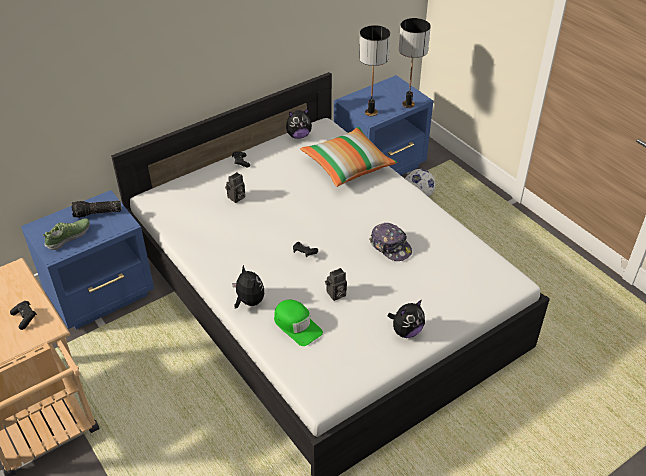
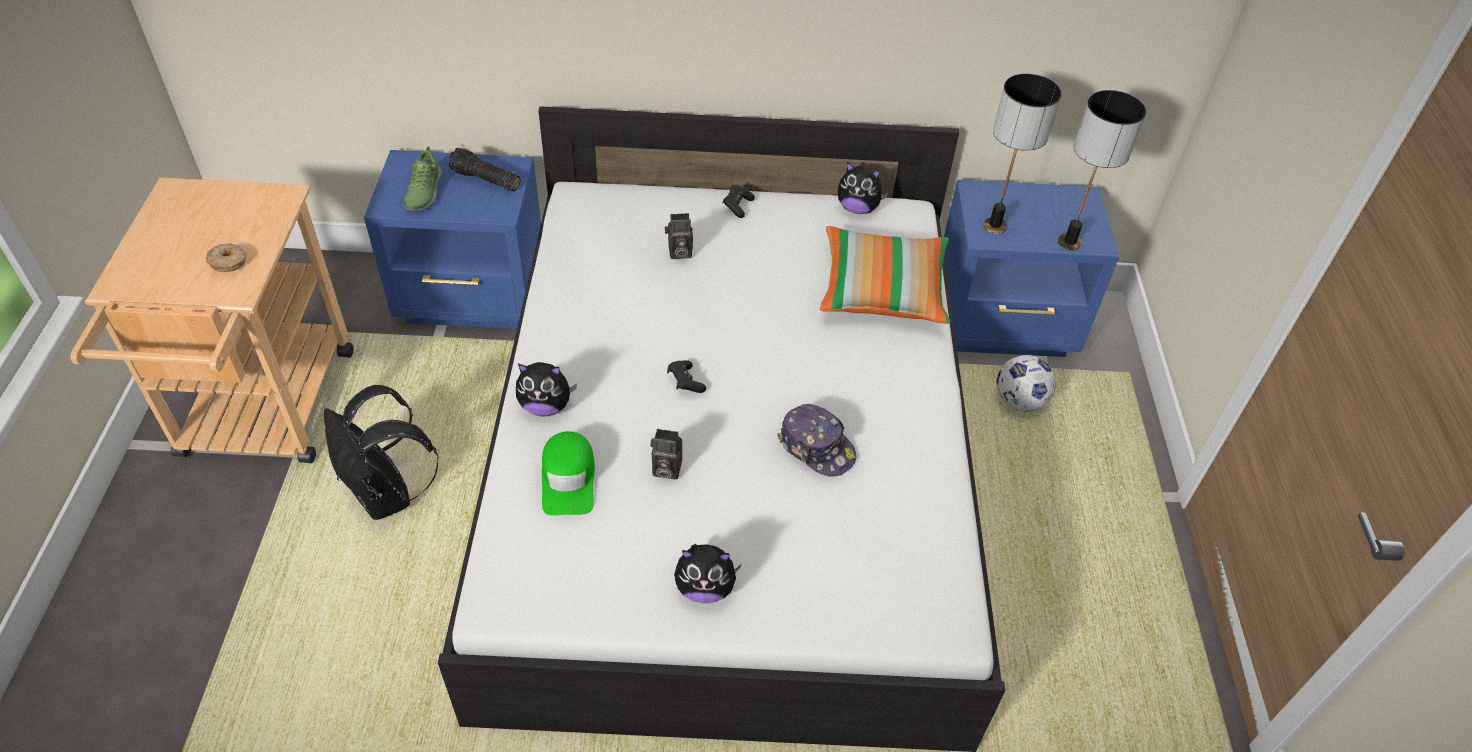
camera: 35 degrees right, 5 degrees up
(25, 318) = (229, 262): black game controller -> donut
(68, 237) = (423, 193): shoe -> shoe turned 105 degrees clockwise
(160, 417) = (387, 495): none -> black backpack
(249, 301) = (546, 406): plush toy -> plush toy turned 90 degrees clockwise
(390, 246) = (817, 447): cap -> cap turned 45 degrees counterclockwise

